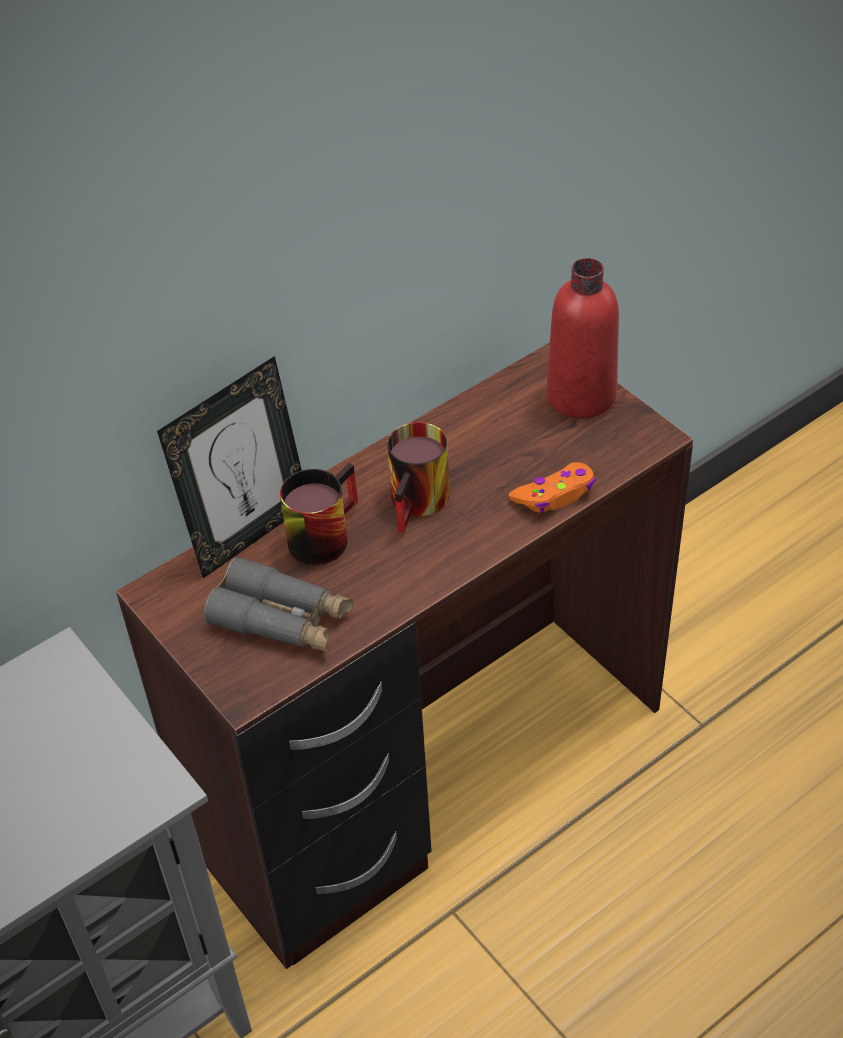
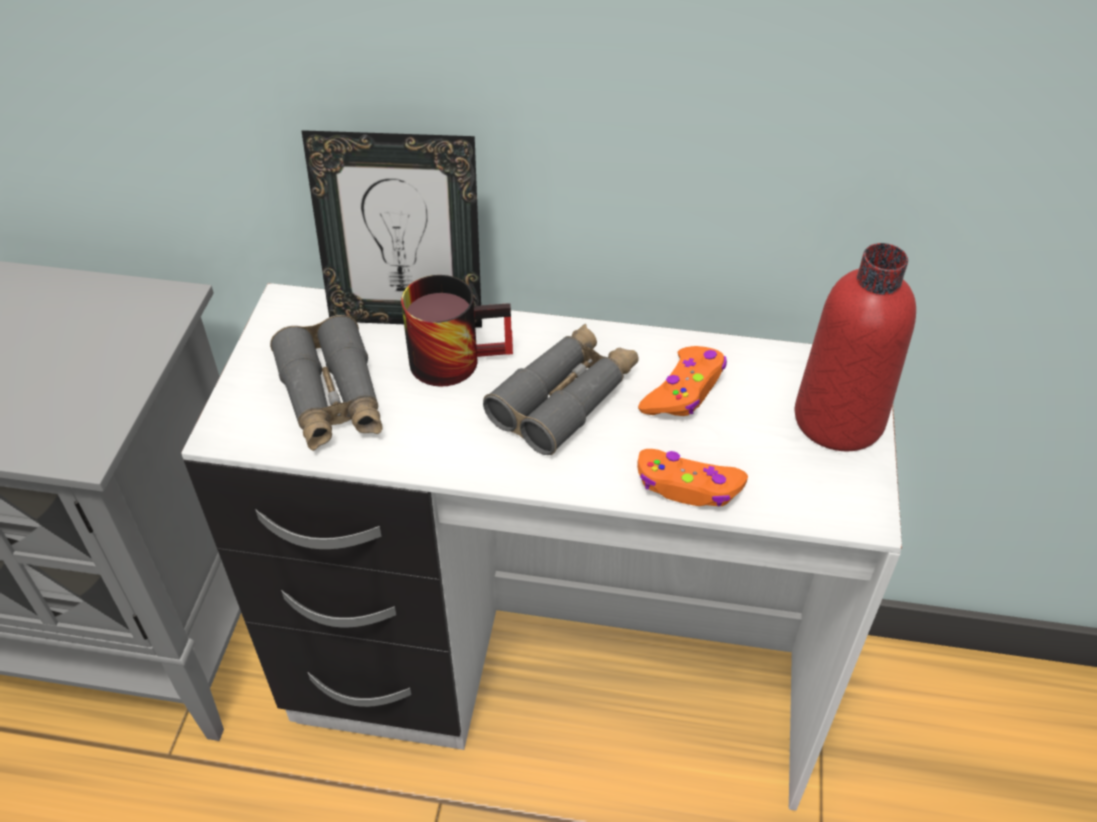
camera: 45 degrees right, 0 degrees up
(422, 503) = (565, 398): mug -> grey binoculars
(435, 780) = (550, 688): brown desk -> white desk
(481, 445) = (684, 391): none -> orange game controller

